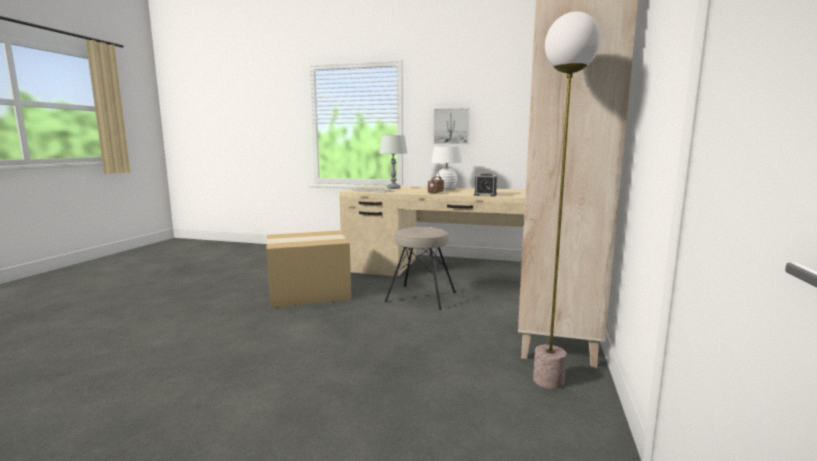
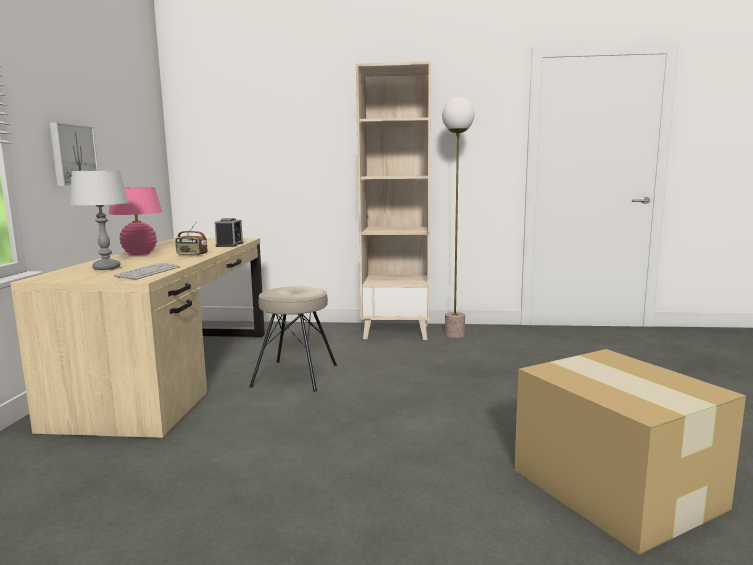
camera: 100 degrees left, 0 degrees up
(310, 293) = (281, 445): cardboard box -> cardboard box (614, 487)
(446, 188) = (140, 253): white table lamp -> pink table lamp

